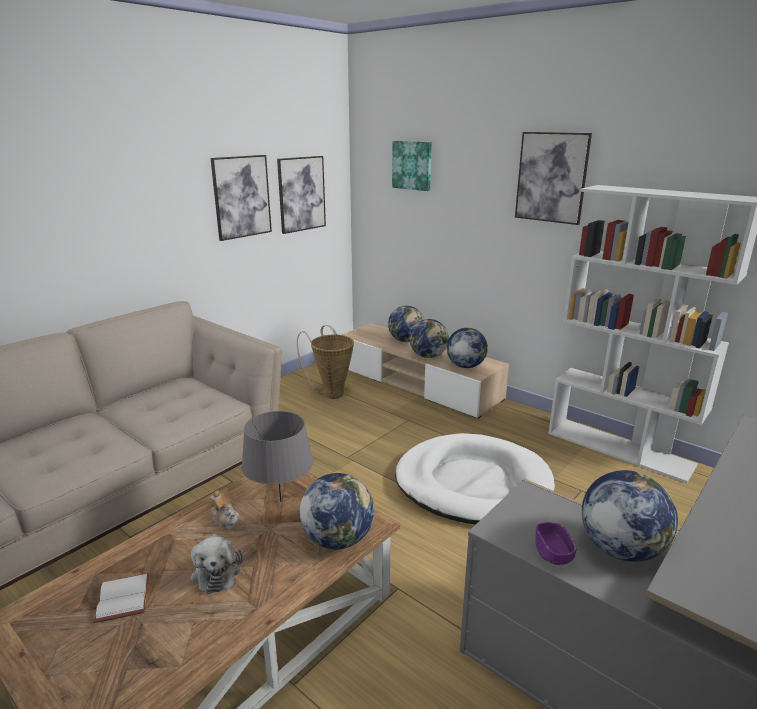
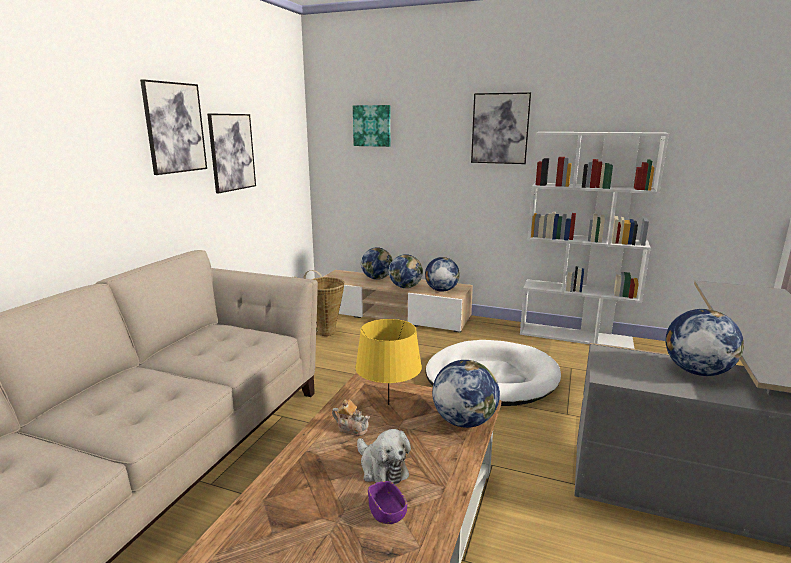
camera: 20 degrees left, 5 degrees down
(121, 598) = (310, 512): white book -> none
(280, 501) = (388, 404): grey table lamp -> yellow table lamp
(301, 194) = (275, 152): picture -> picture (174, 128)
(553, 554) = (660, 383): purple bowl -> purple bowl (387, 513)

